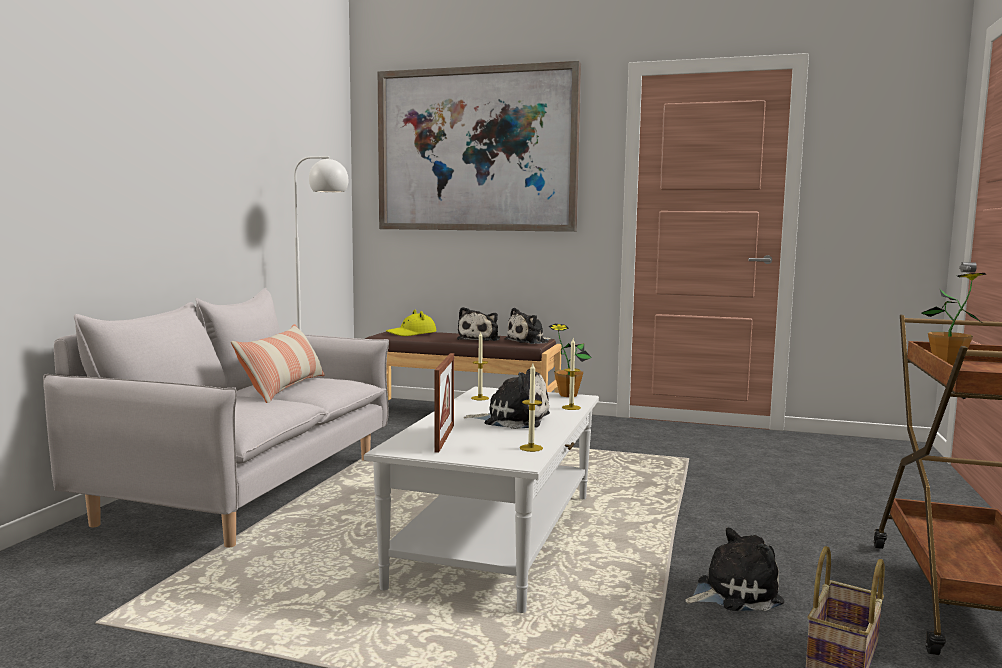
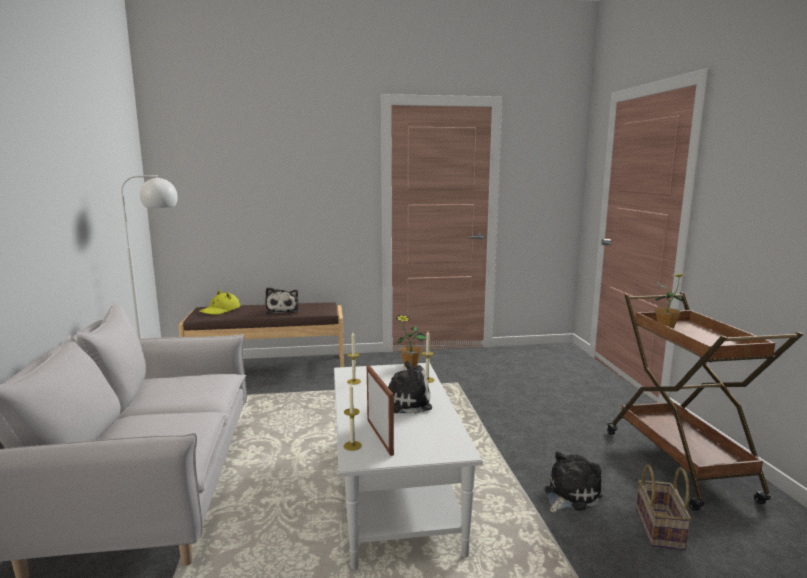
camera: 25 degrees left, 5 degrees up
(284, 388) = (171, 397): pillow -> none
(477, 150) = (262, 158): picture -> none
(529, 341) = (322, 308): plush toy -> none
(531, 448) = (450, 433): candle -> candle (352, 445)

